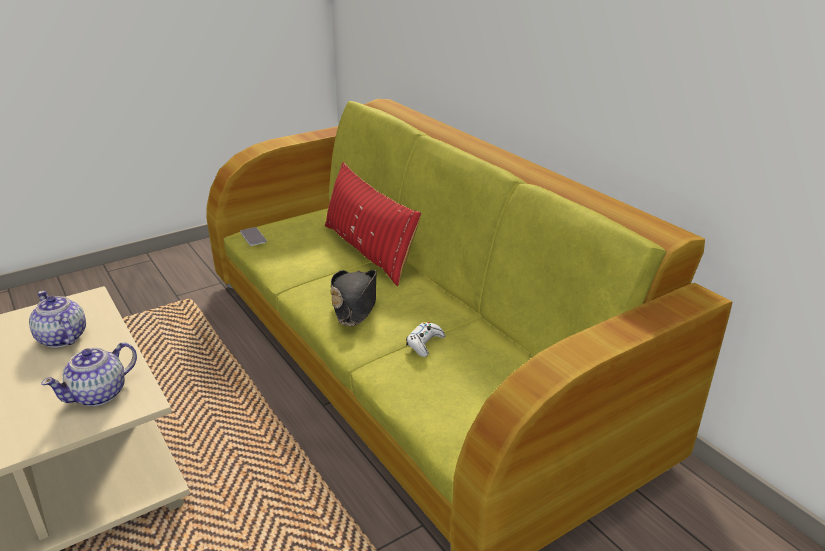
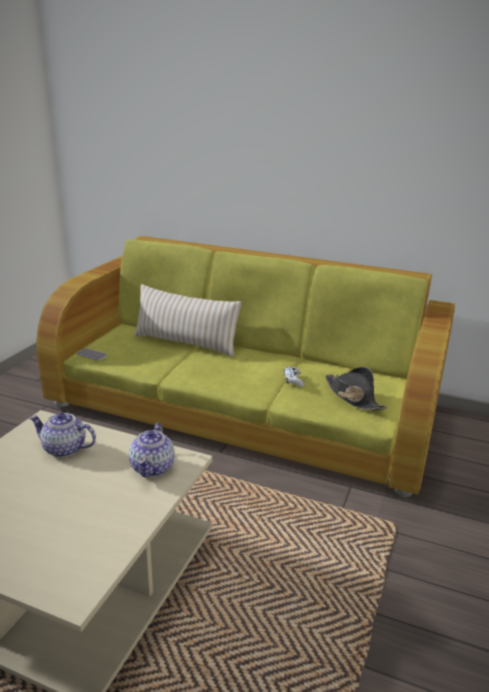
camera: 35 degrees left, 5 degrees down
(355, 304) = (223, 373): black hat -> black hat (353, 397)
(368, 251) = (185, 343): red pillow -> beige pillow

